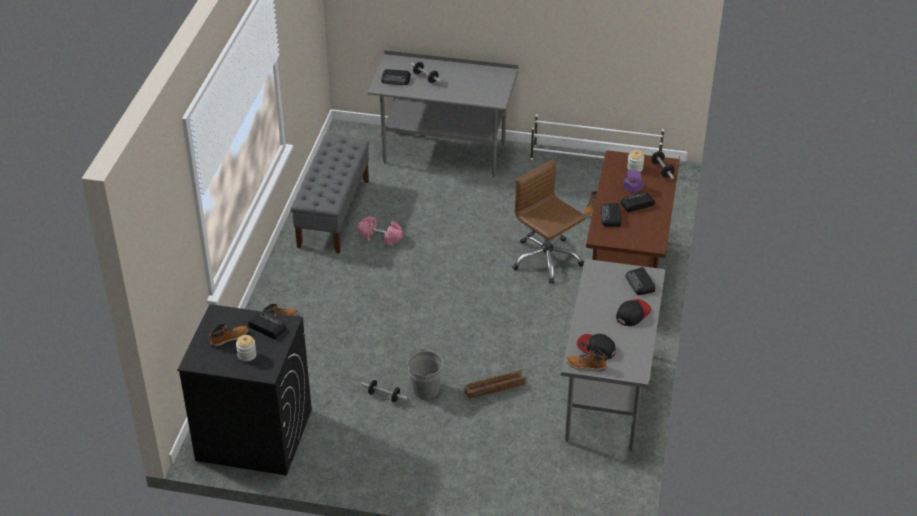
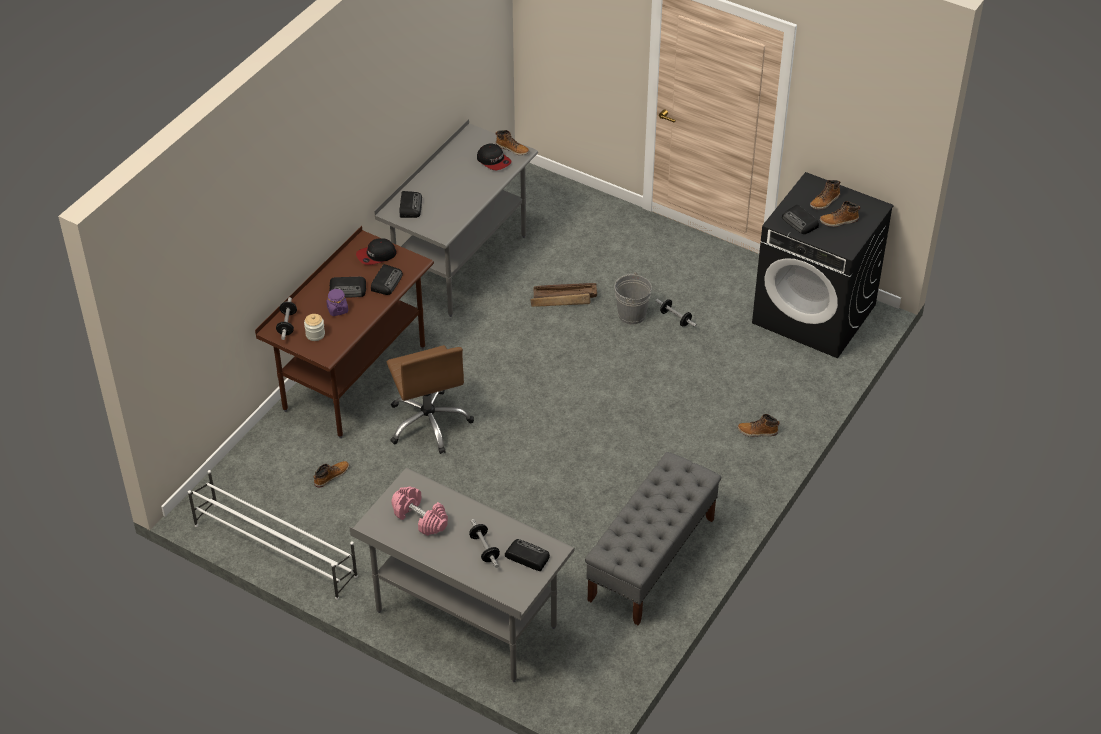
camera: 160 degrees left, 5 degrees up
(247, 355) = (825, 201): jar -> boot
(380, 237) = (607, 506): pink dumbbell -> pink dumbbell (420, 518)
(632, 314) = (438, 181): cap -> cap (376, 255)

